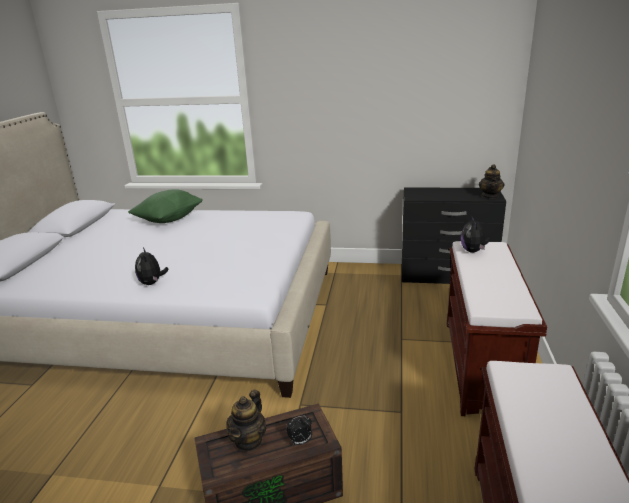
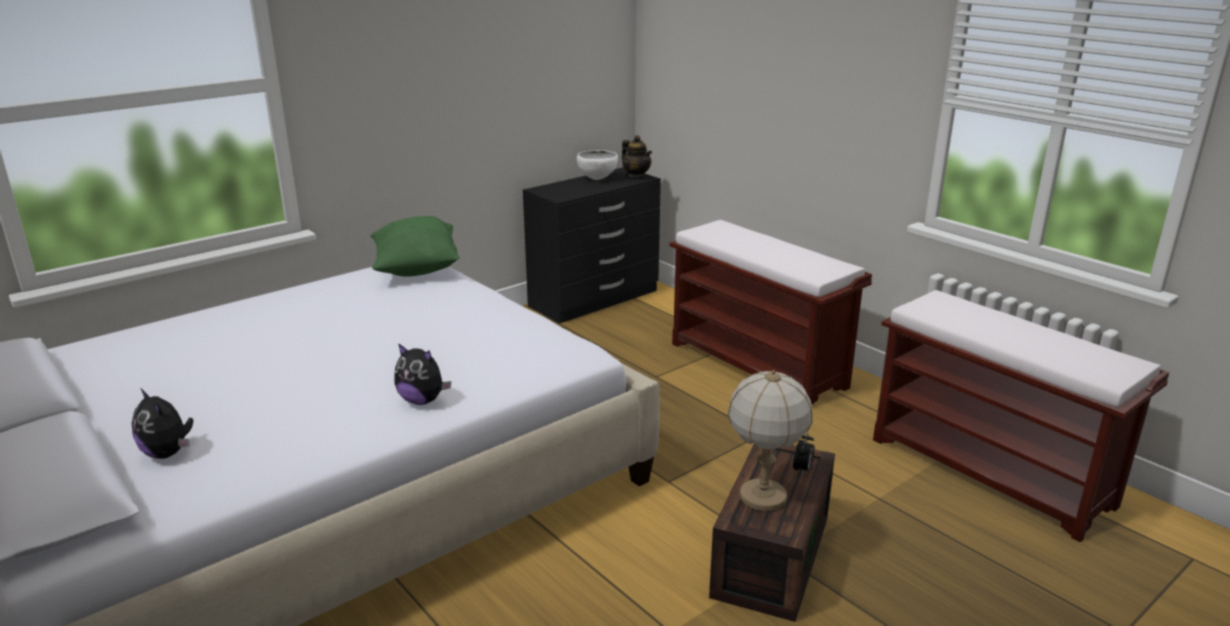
camera: 50 degrees left, 0 degrees up
(169, 219) = (214, 329): green pillow -> green pillow (416, 269)
(249, 441) = (763, 496): teapot -> table lamp
(461, 191) = (597, 179): none -> white bowl
(473, 251) = (713, 235): plush toy -> plush toy (168, 453)

